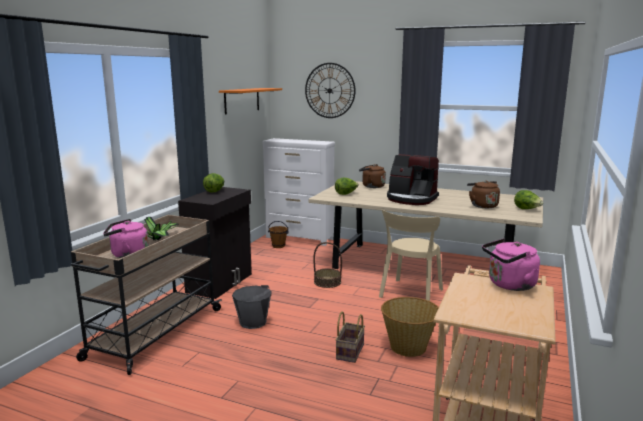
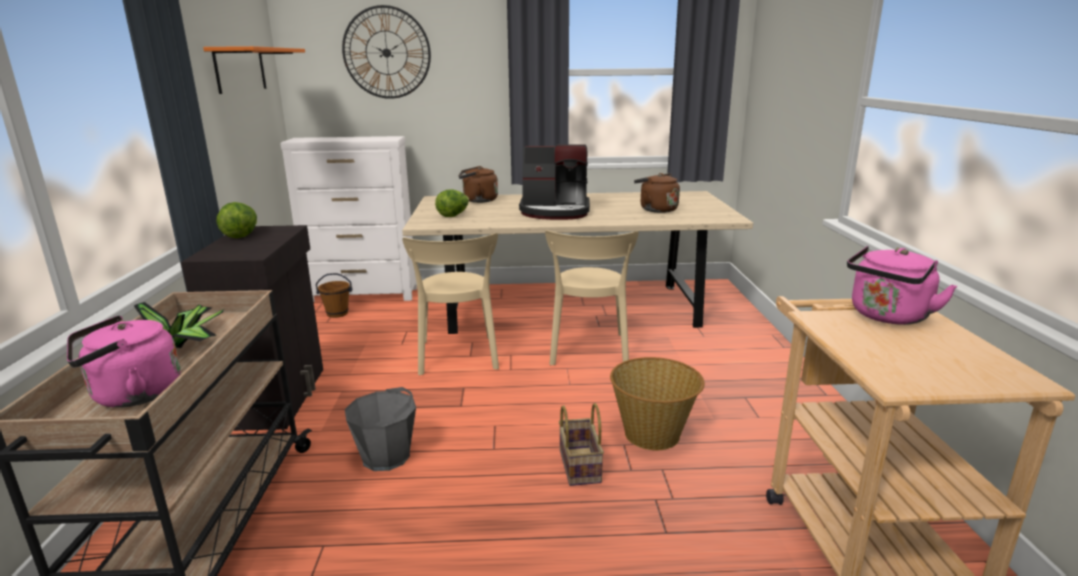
camera: 25 degrees left, 5 degrees up
(327, 282) = (458, 358): basket -> beige chair
(527, 209) = (713, 208): lettuce -> none

